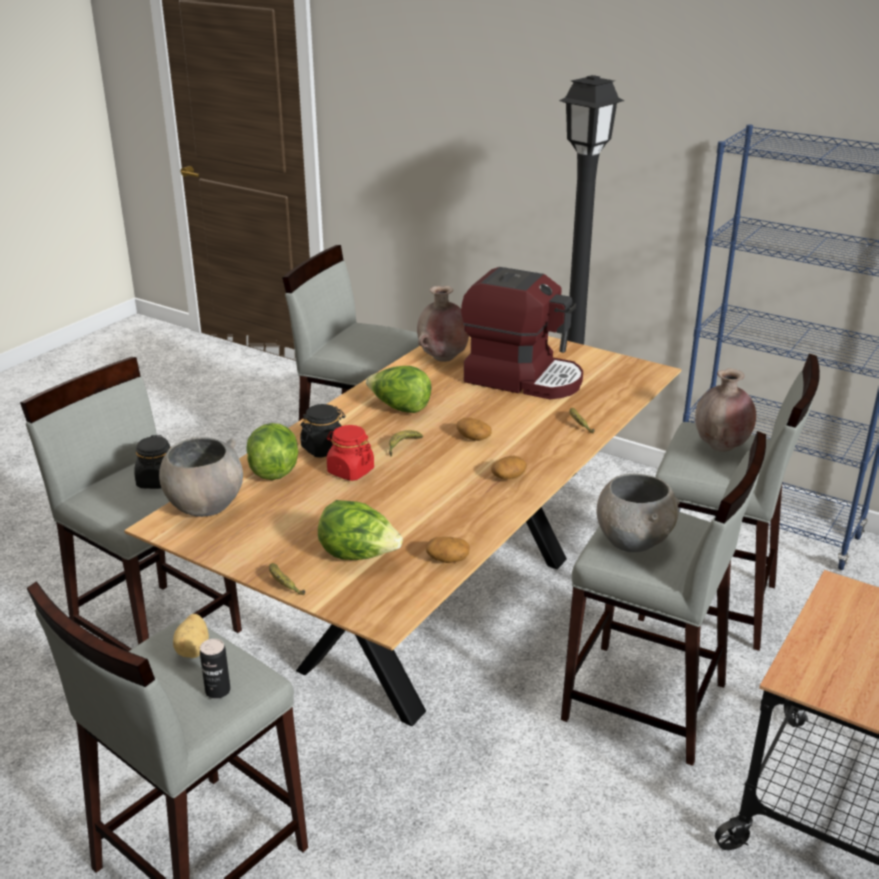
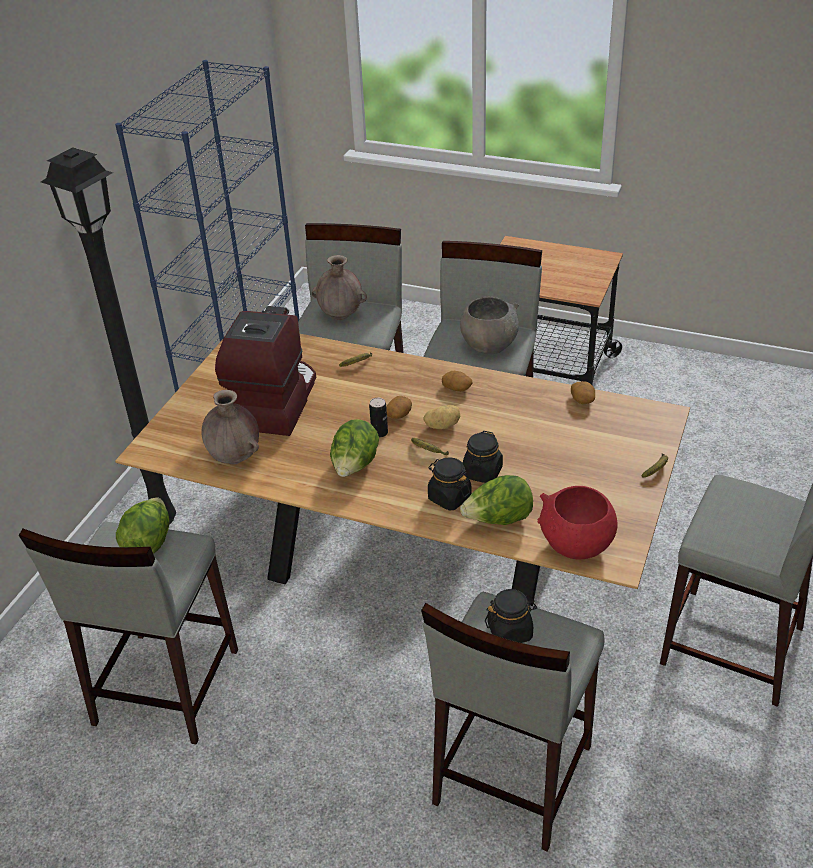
camera: 100 degrees left, 10 degrees up
(194, 649) = (723, 522): potato -> potato (442, 425)
(204, 505) = (576, 546): grey bowl -> red bowl
(218, 691) = (753, 497): can -> can (379, 432)
(350, 471) = (482, 472): red jar -> black jar
(359, 556) = (601, 441): lettuce -> lettuce (148, 542)

